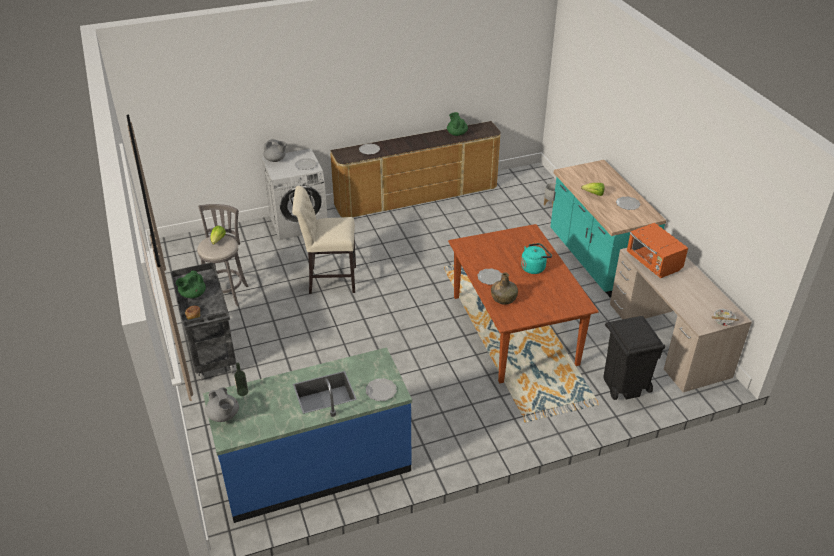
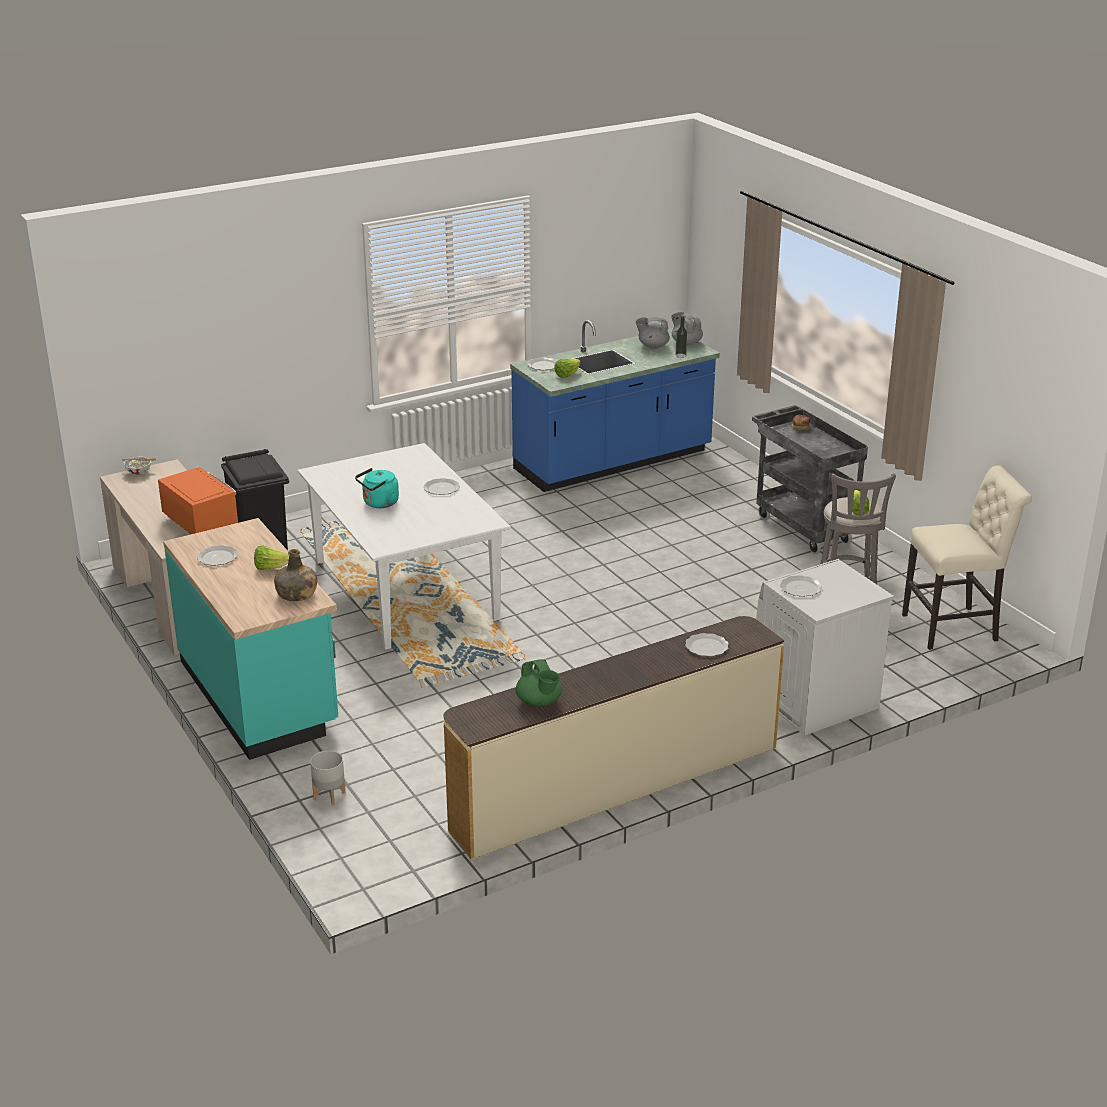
camera: 170 degrees right, 10 degrees down
(192, 295) = (822, 443): green teapot -> none
(275, 160) = (863, 592): grey teapot -> grey teapot (652, 346)
(329, 280) = (704, 623): beige stool -> beige stool (955, 628)
(363, 371) = (567, 375): none -> lettuce
(503, 298) = (421, 470): green bottle -> green bottle (296, 594)
(514, 329) = (404, 589): brown dining table -> white dining table

